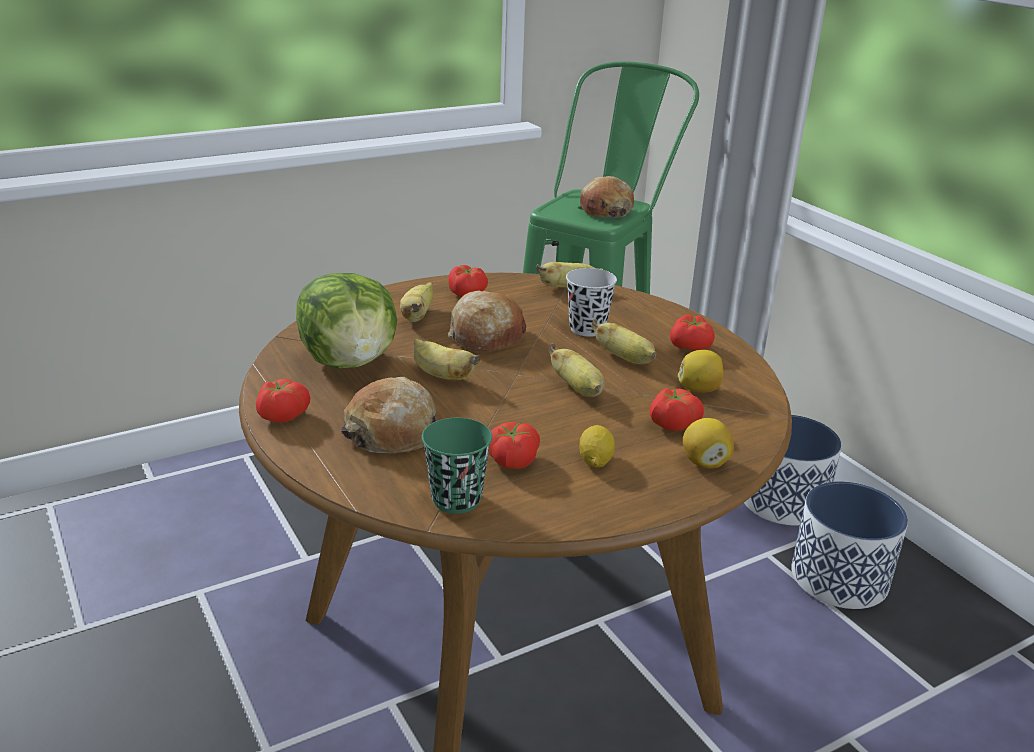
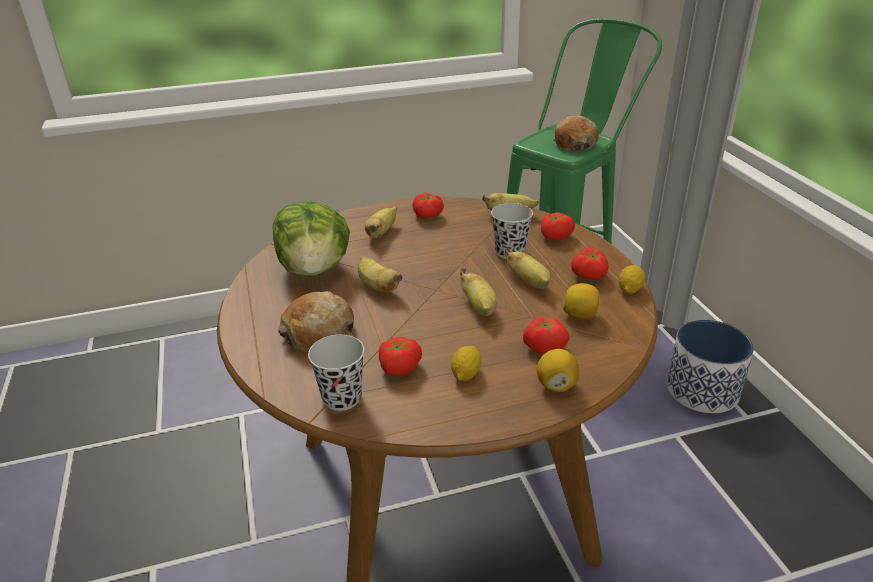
camera: 15 degrees right, 5 degrees up
(282, 415) = (246, 311): tomato -> tomato (555, 236)
(456, 500) = (342, 398): green cup -> black cup
(486, 336) = (426, 254): bread -> none
(742, 358) = (630, 289): none -> lemon
(839, 579) = (732, 464): planter -> none

